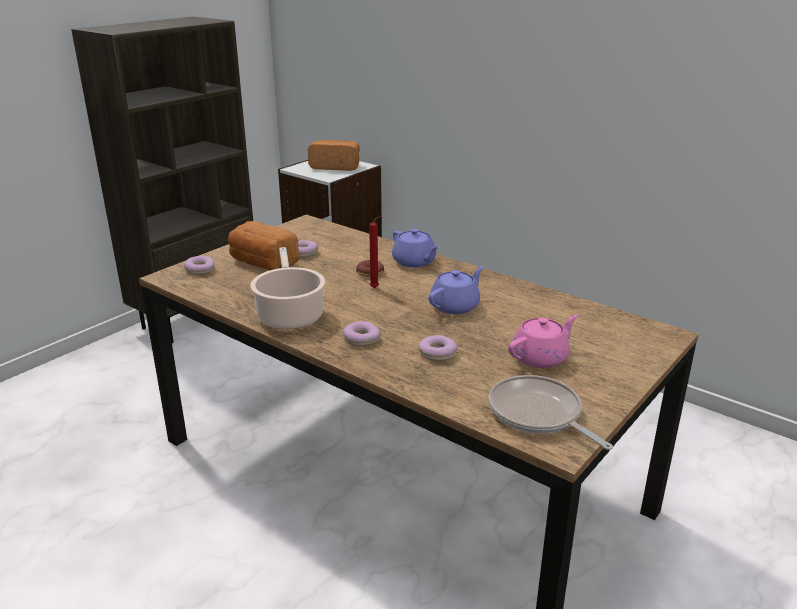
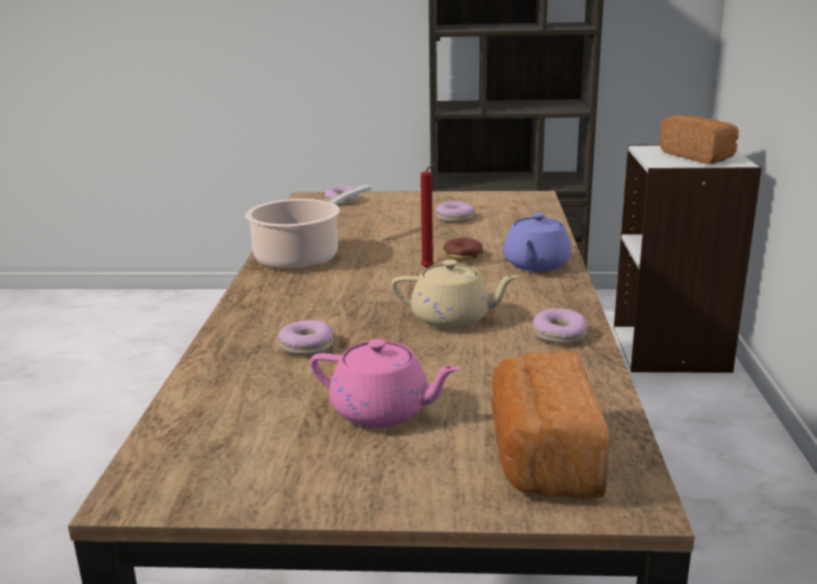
camera: 55 degrees right, 5 degrees down
(262, 263) = (399, 213): bread -> bread (541, 458)
(361, 339) = (290, 301): donut -> donut (559, 335)
(455, 306) = (453, 319): purple teapot -> beige teapot
(538, 415) = (211, 453): frying pan -> none

